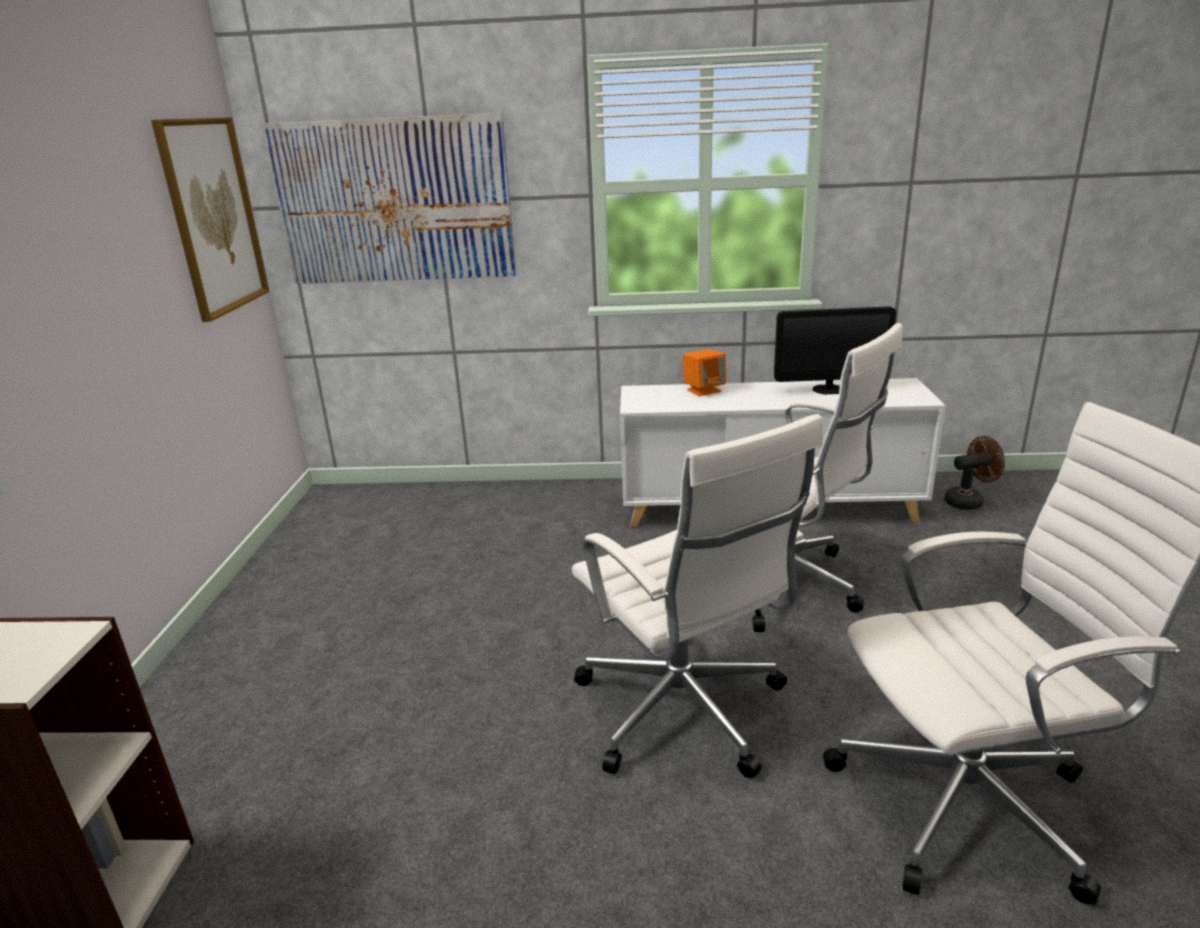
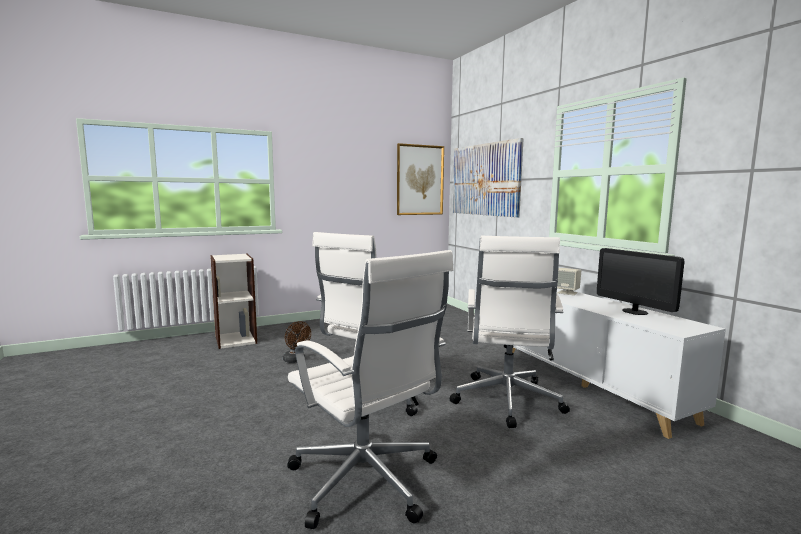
camera: 60 degrees right, 15 degrees down
(703, 390) = (567, 293): orange speaker -> beige speaker
(968, 501) = (751, 458): brown fan -> brown fan (295, 360)

